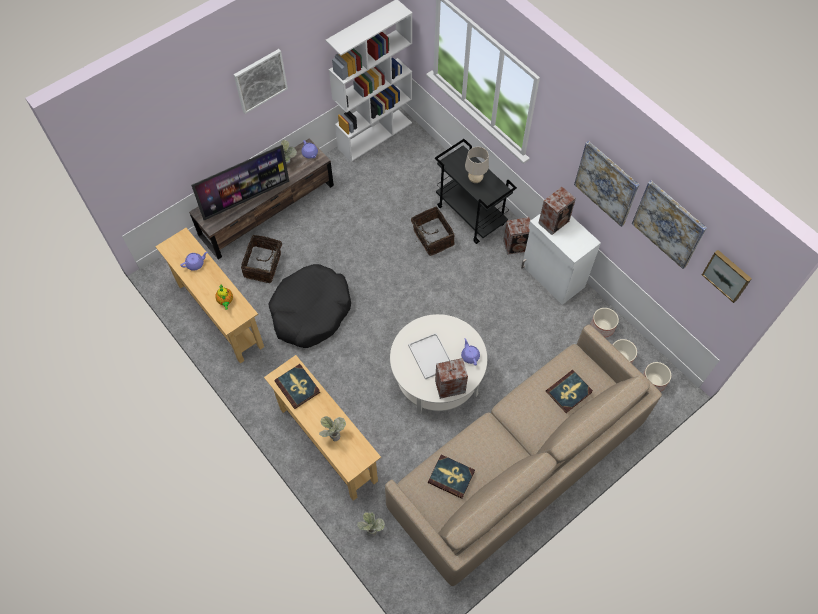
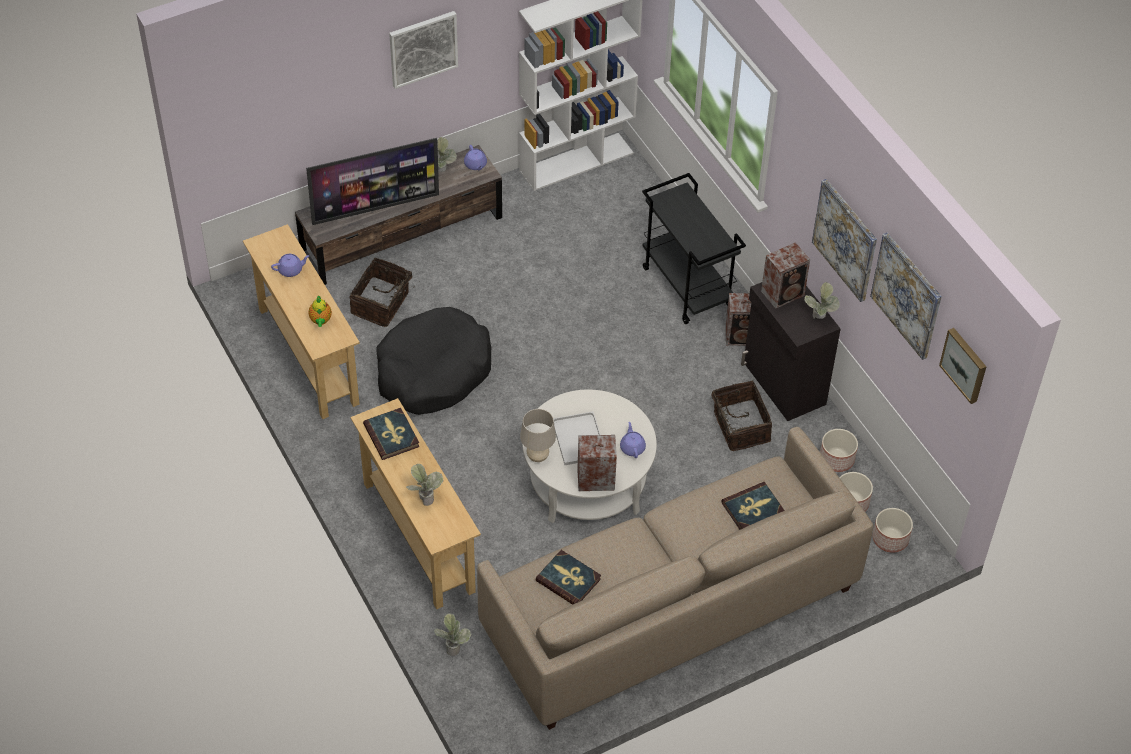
camera: 10 degrees right, 10 degrees down
(432, 238) = (625, 307): basket -> basket (739, 427)
(475, 179) = (692, 228): beige table lamp -> beige table lamp (537, 457)
(552, 277) = (783, 384): white cabinet -> black cabinet
(584, 238) = (819, 319): none -> potted plant

